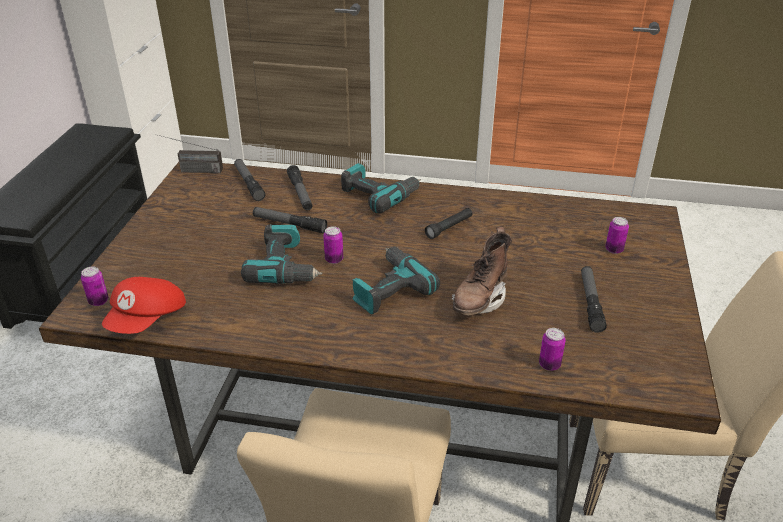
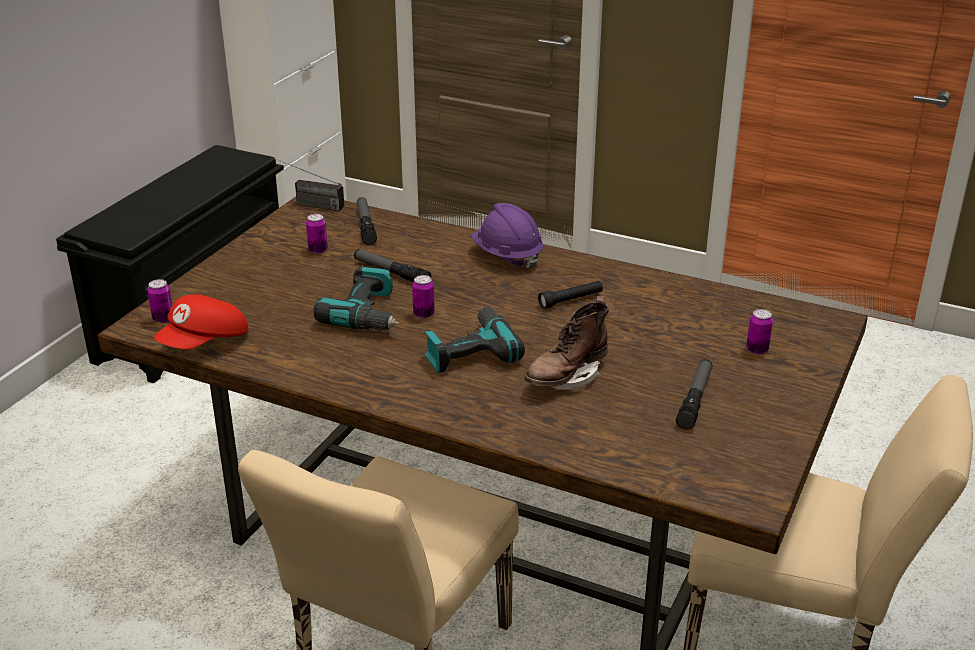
camera: 15 degrees right, 5 degrees down
(300, 193) = (418, 243): flashlight -> none
(379, 195) = (507, 256): power drill -> purple hard hat
(549, 365) = (611, 451): can -> can (318, 250)

